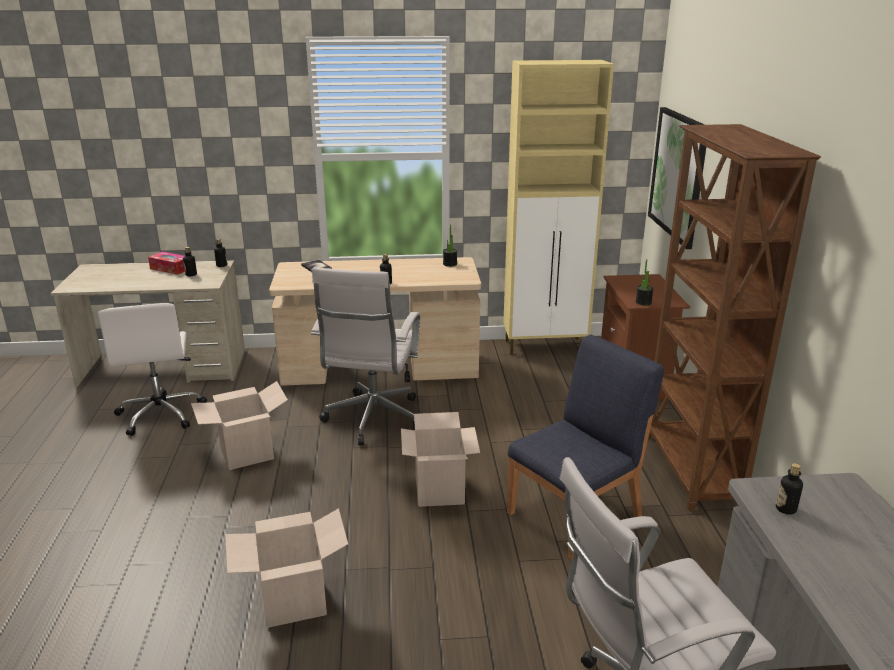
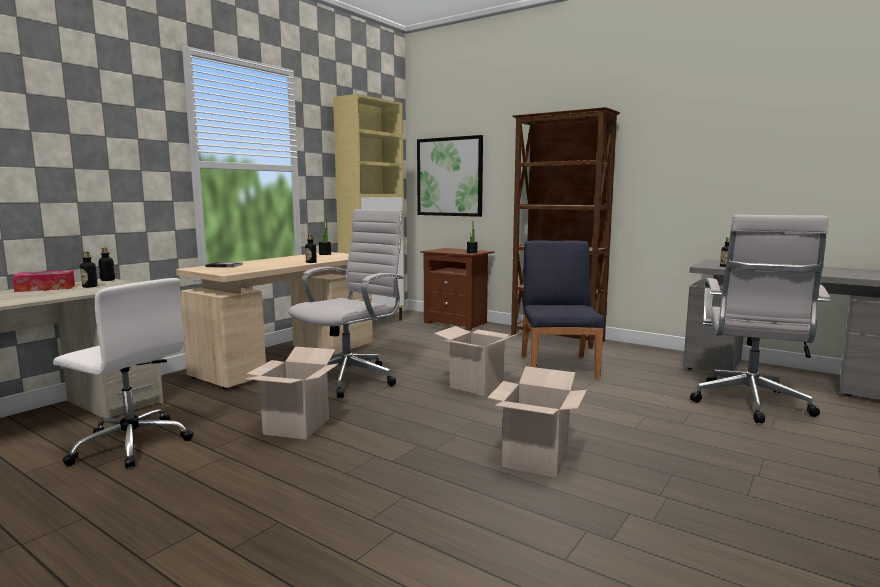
camera: 50 degrees left, 15 degrees down
(372, 420) = (351, 379): white office chair -> white office chair turned 105 degrees counterclockwise

